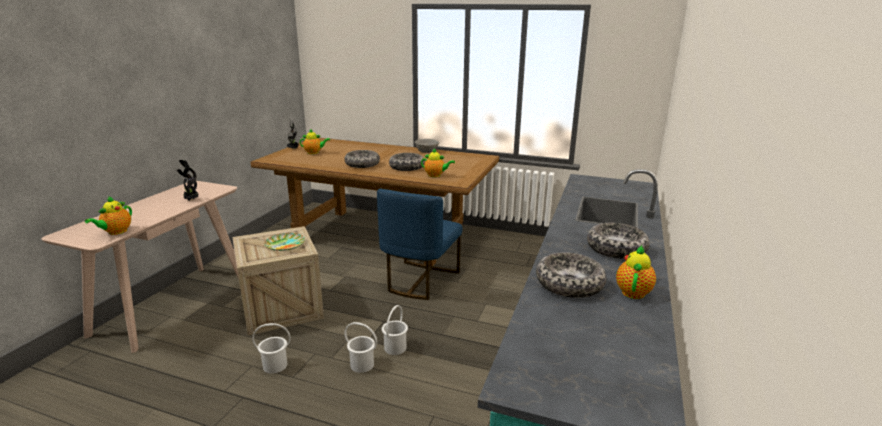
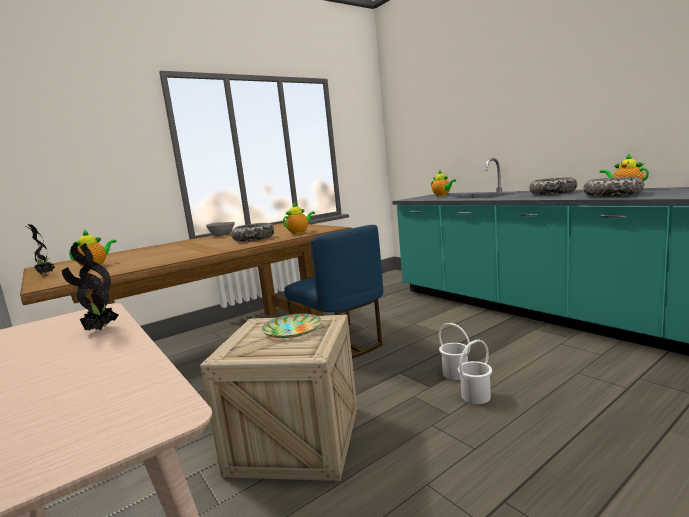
camera: 55 degrees left, 10 degrees down
(116, 232) = (136, 394): teapot -> teapot (442, 195)
(275, 365) = (439, 461): white bucket -> none
(362, 164) = (202, 250): bowl -> none

